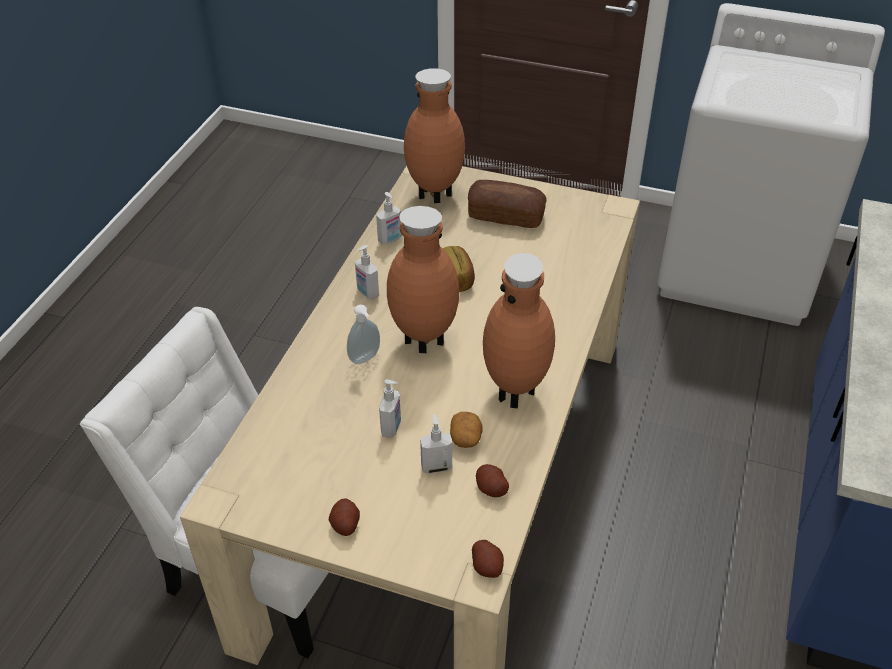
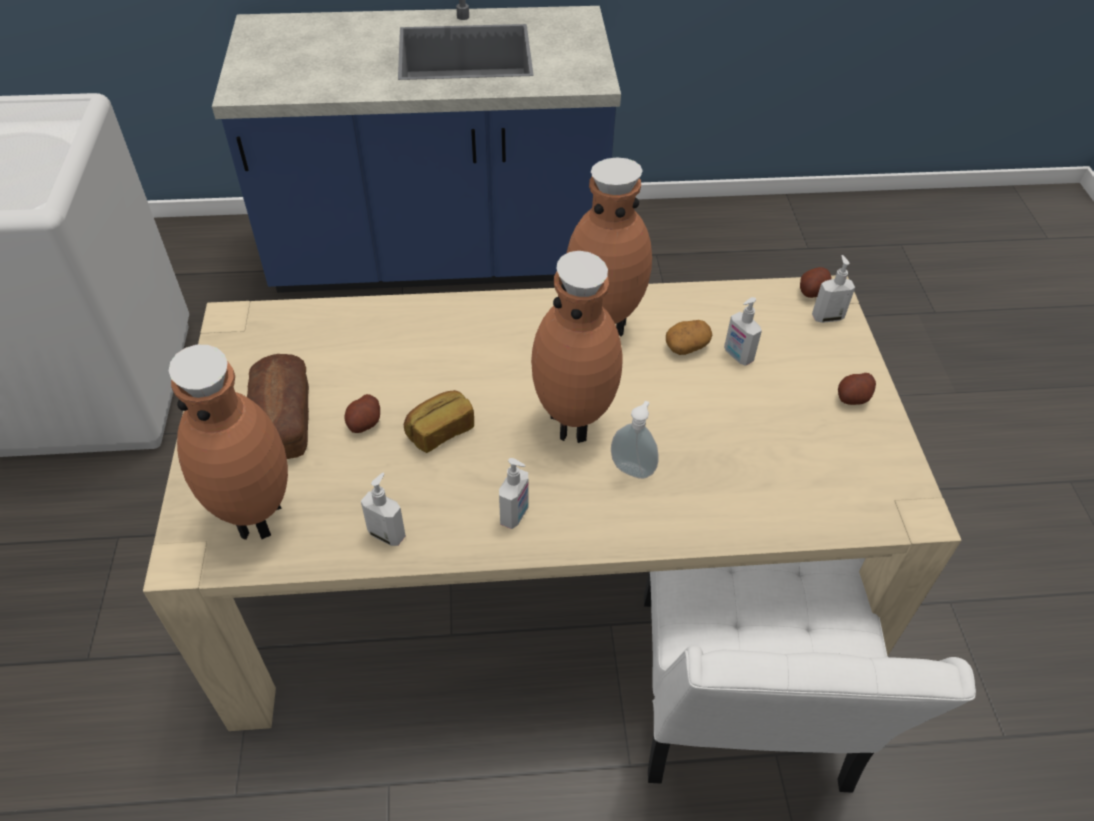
camera: 115 degrees left, 5 degrees up
(392, 428) = (715, 406): soap dispenser -> soap dispenser (827, 317)
(491, 488) = (732, 311): potato -> potato (364, 423)

